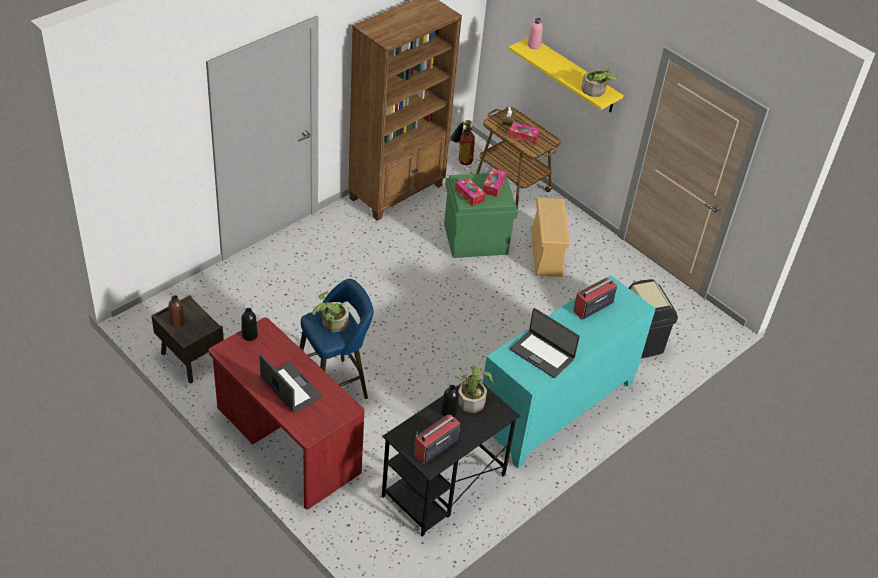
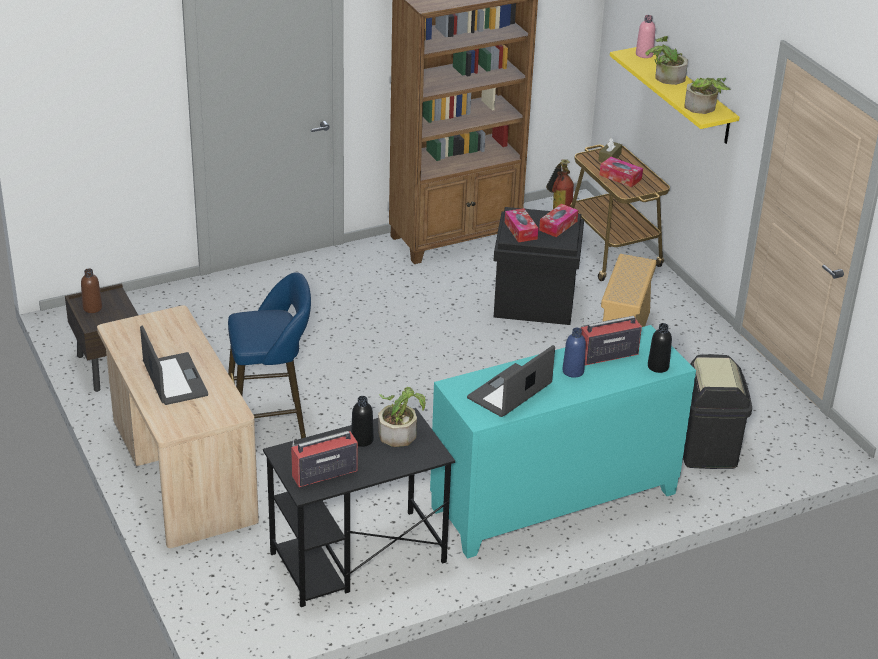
camera: 20 degrees right, 10 degrees down
(249, 335) = (154, 320): black bottle -> black bottle (658, 366)
(286, 442) = (180, 473): red desk -> beige desk
(331, 323) = (262, 324): potted plant -> potted plant (665, 77)
(475, 239) = (533, 302): green storage box -> black storage box
(542, 354) = (510, 392): laptop -> laptop turned 75 degrees clockwise
(576, 326) = (573, 371): none -> blue bottle

